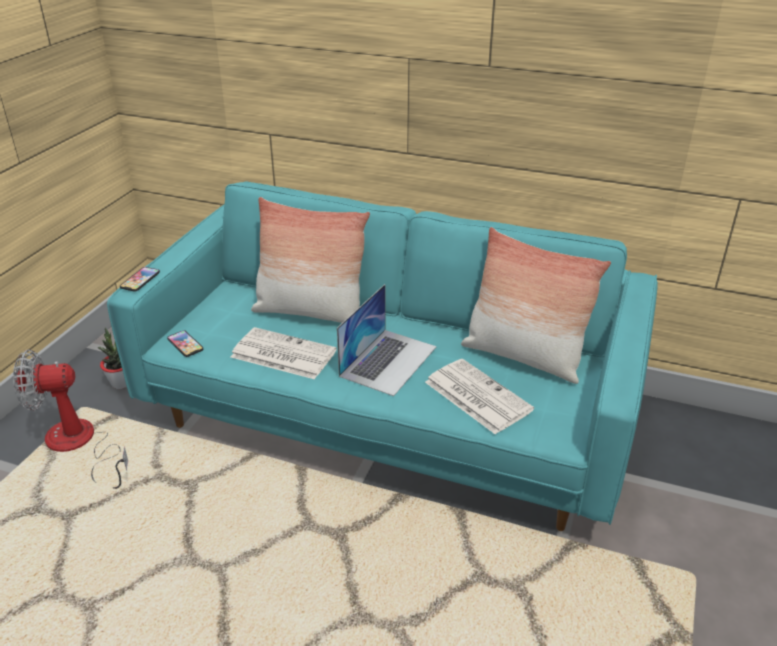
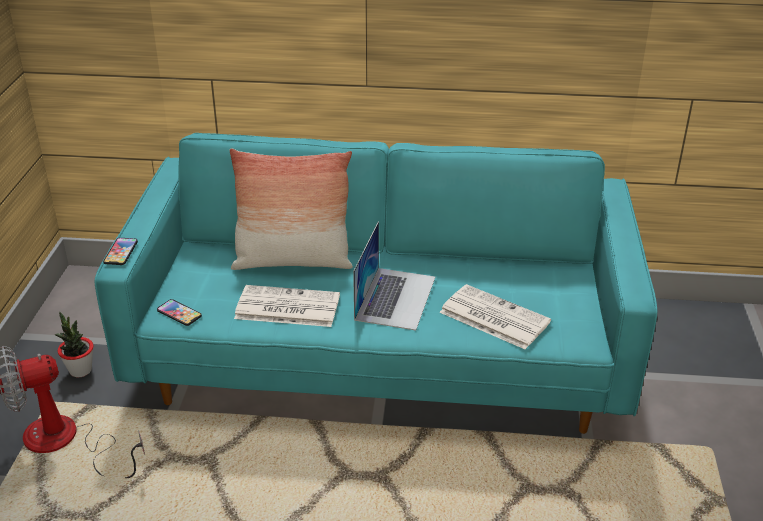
camera: 15 degrees left, 0 degrees up
(523, 357) = (520, 274): pillow -> none

